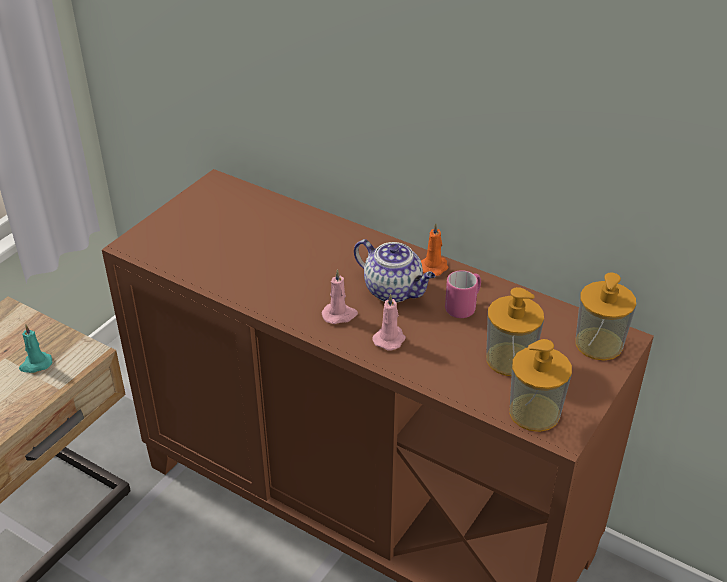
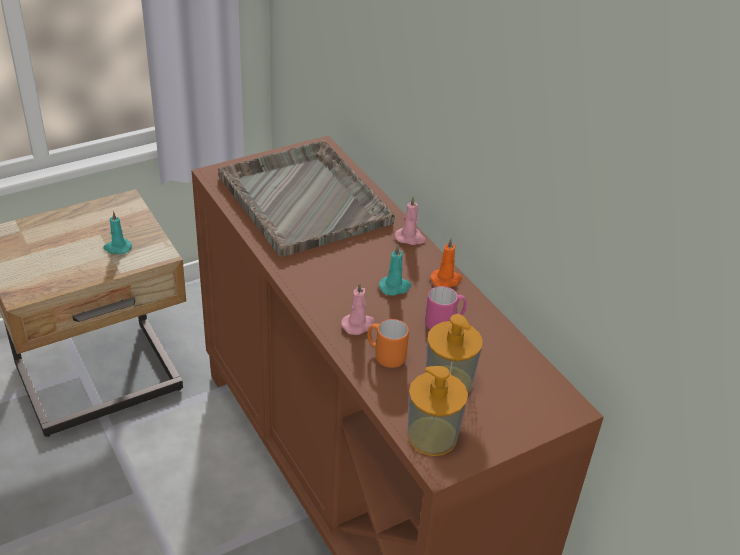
camera: 25 degrees right, 0 degrees up
(240, 239) = (303, 199): none -> grey tray
(340, 315) = (333, 289): pink candle -> pink candle (410, 238)
(394, 291) = (395, 287): teapot -> turquoise candle
(436, 357) = (385, 356): none -> orange mug
(598, 344) = (542, 403): soap dispenser -> none

